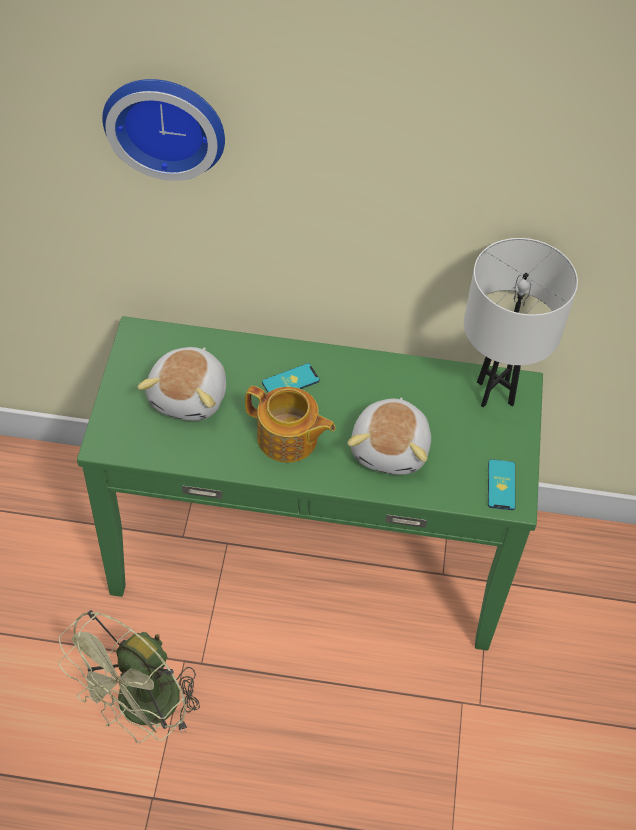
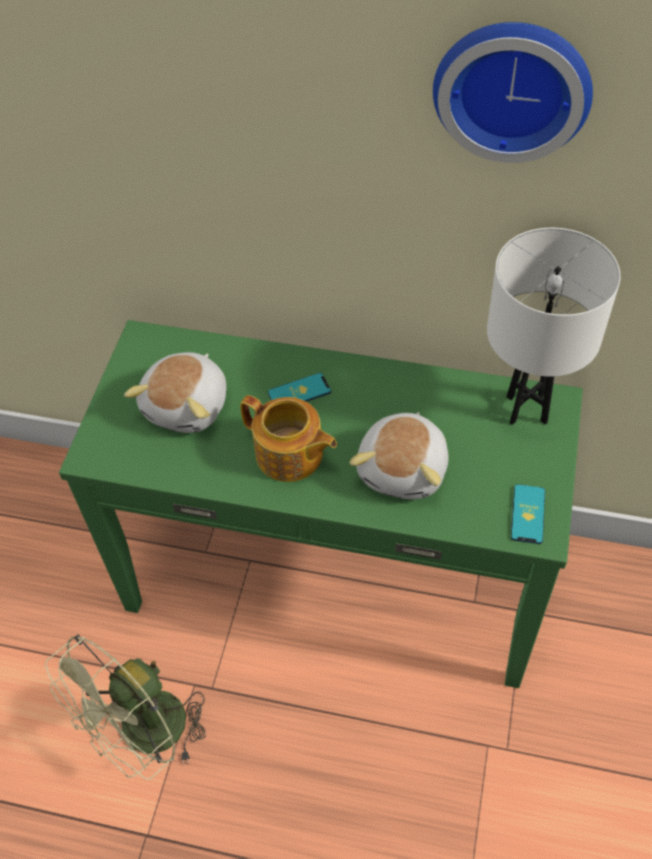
camera: 10 degrees right, 0 degrees up
(166, 122) = (142, 91): wall clock -> wall clock (512, 86)

